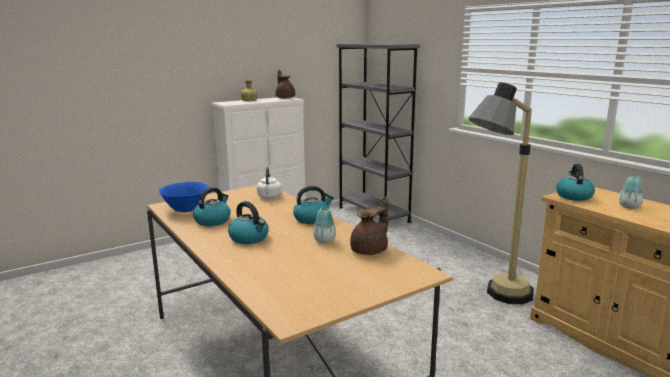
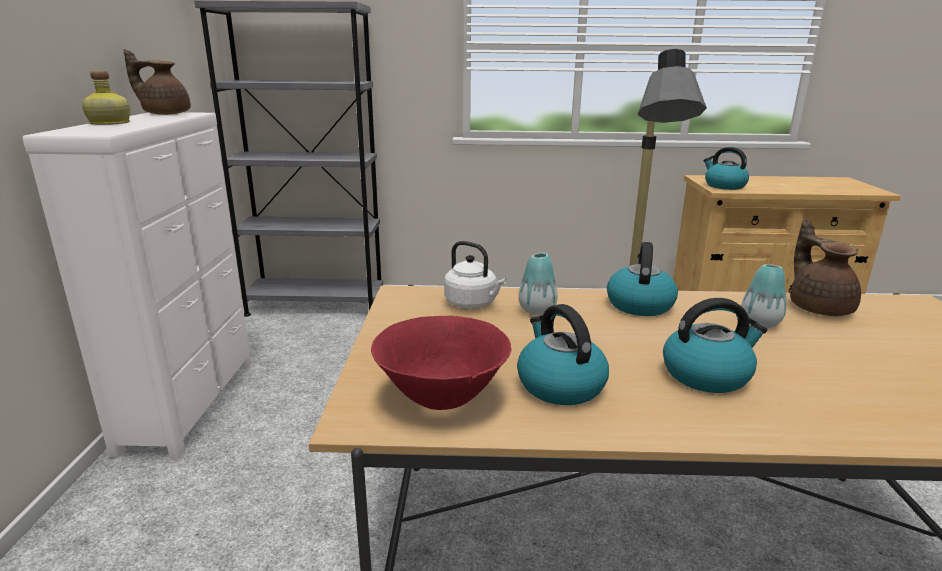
camera: 55 degrees left, 5 degrees up
(186, 210) = (443, 399): blue bowl -> red bowl
(629, 207) = (774, 184): vase -> vase (537, 310)

